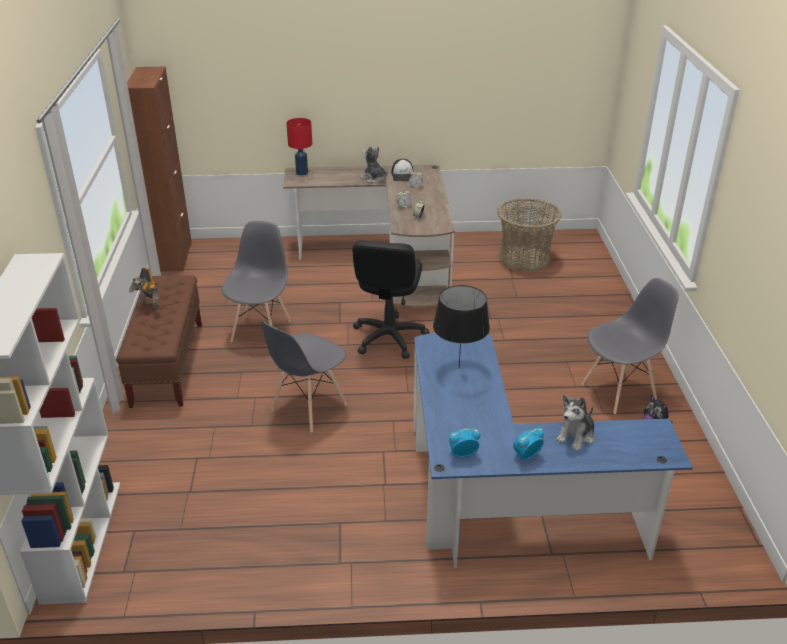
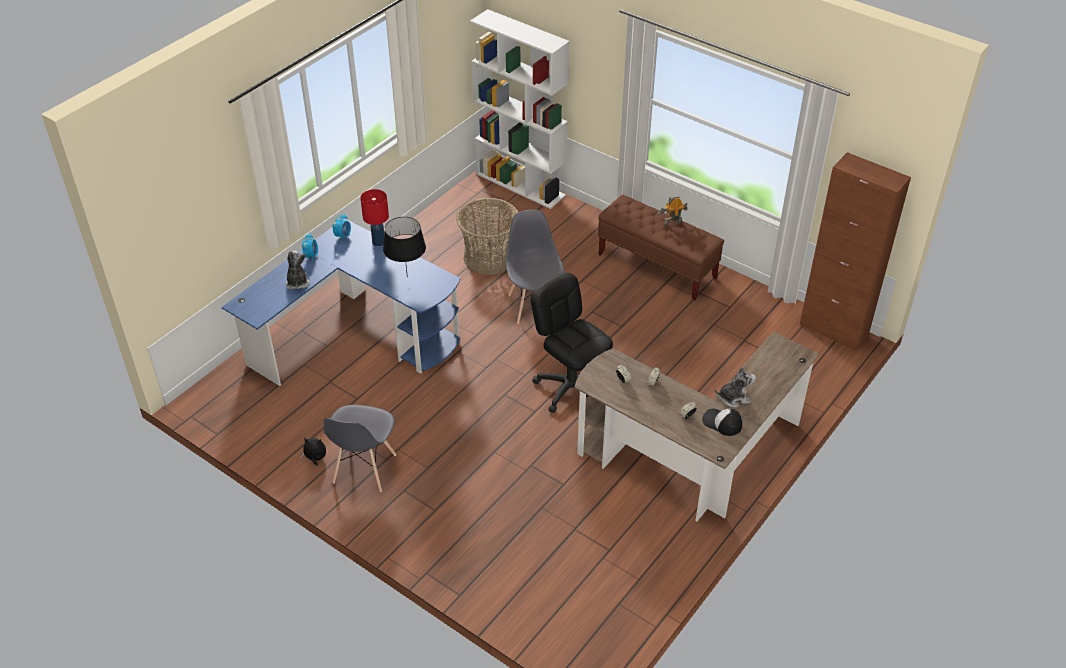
camera: 130 degrees right, 10 degrees up
(261, 330) = (654, 326): grey chair -> none
(302, 173) = (793, 356): red table lamp -> red table lamp (378, 242)
(524, 258) = (599, 567): basket -> basket (489, 258)

